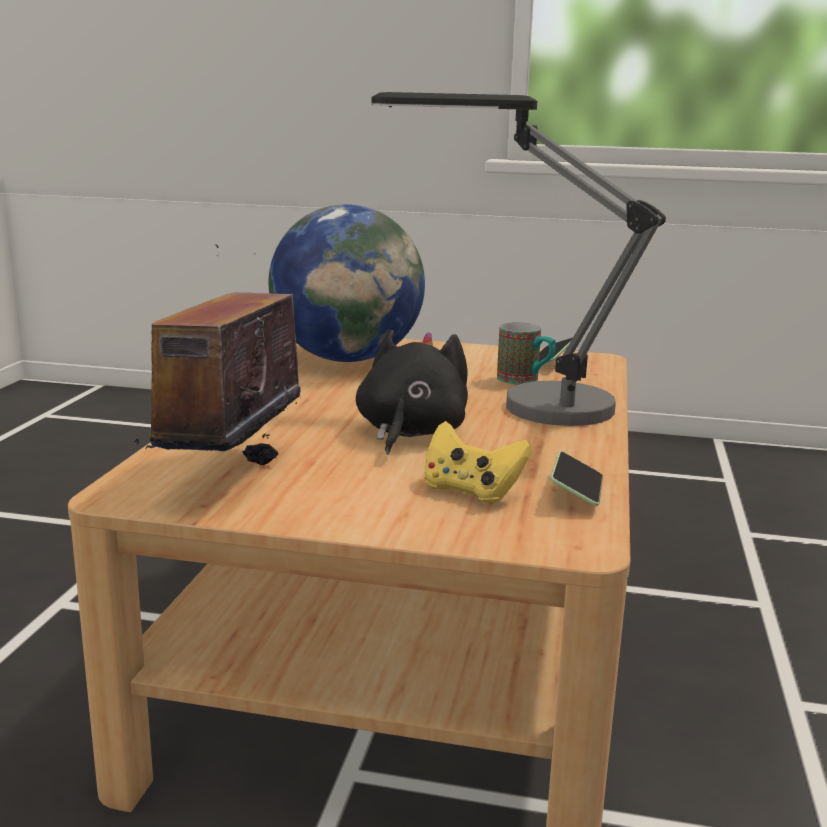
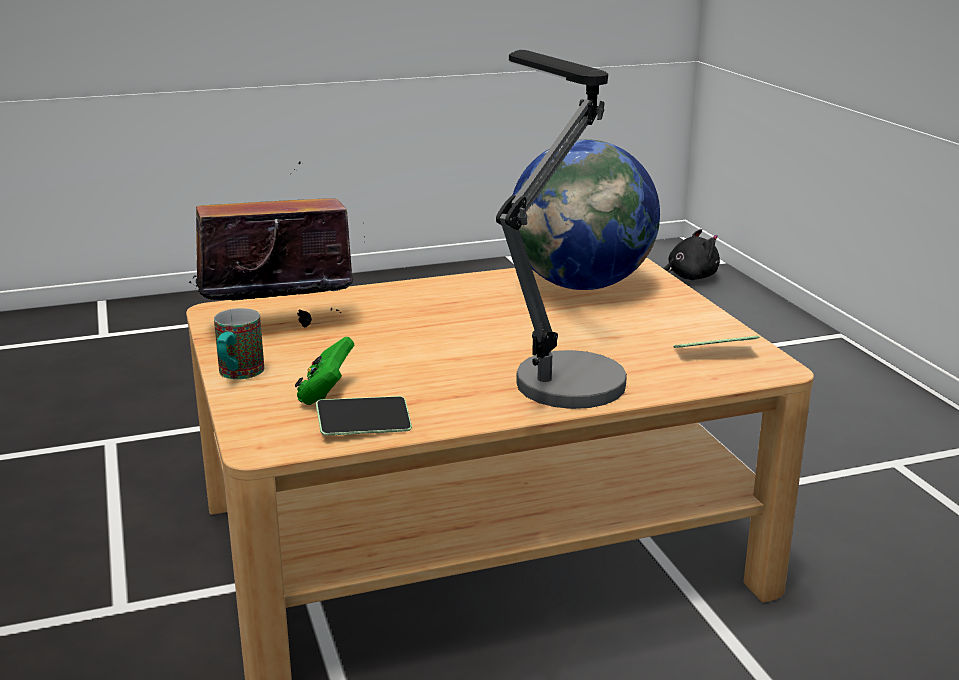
camera: 60 degrees right, 5 degrees up
(409, 433) = (424, 349): black plush toy -> black plush toy (688, 277)
(471, 491) = (326, 394): yellow game controller -> green game controller
(525, 381) = (633, 356): mug -> mug (237, 374)

